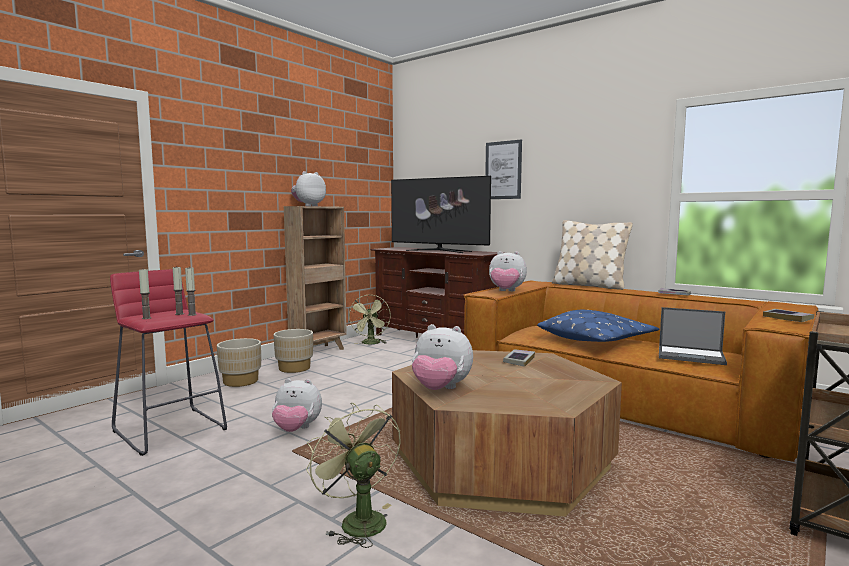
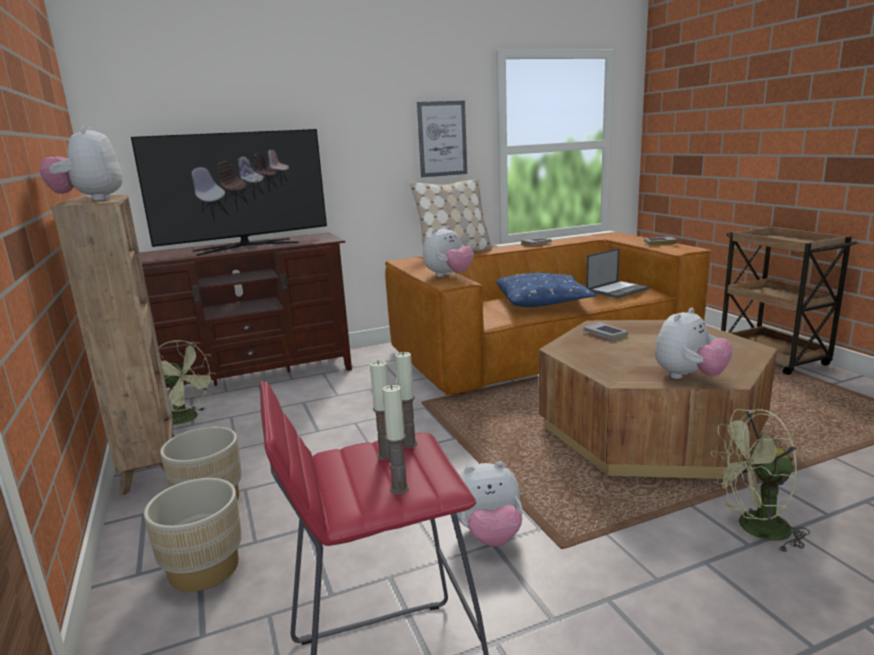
camera: 60 degrees left, 10 degrees up
(296, 429) = (488, 535): plush toy -> plush toy turned 45 degrees clockwise
(503, 170) = (305, 120): picture -> picture (442, 139)

